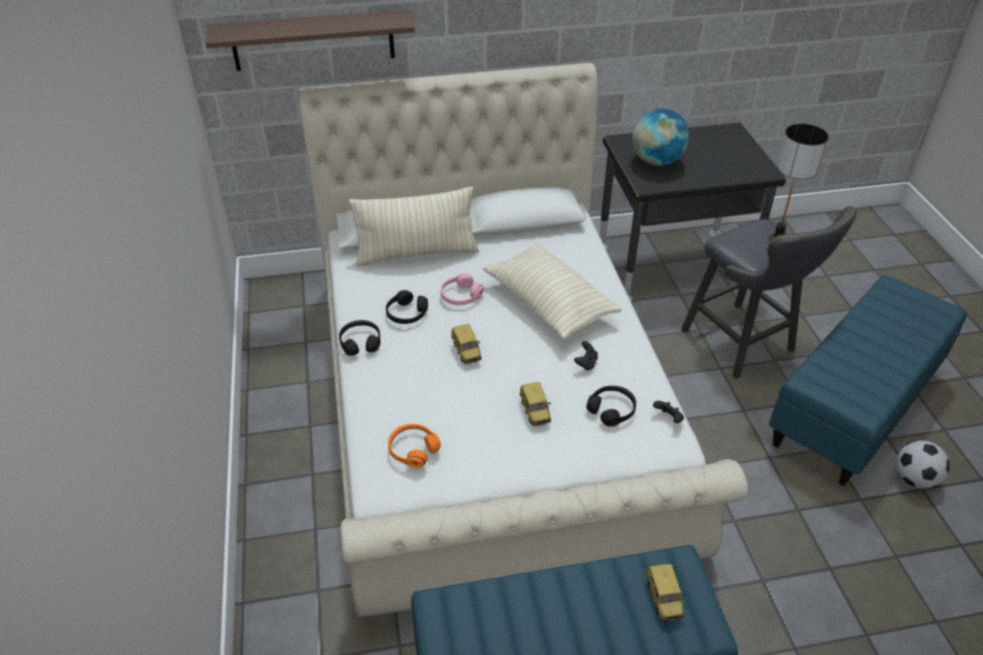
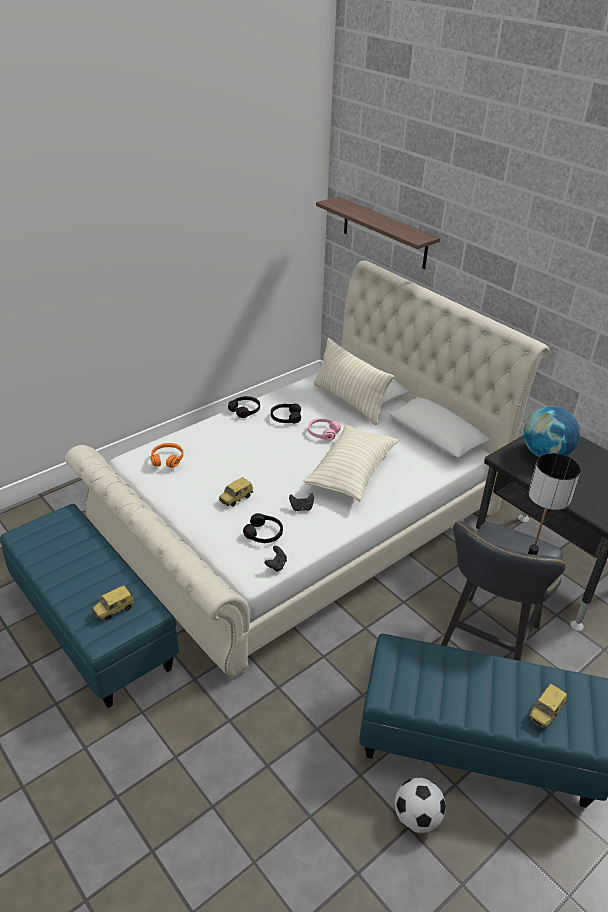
camera: 60 degrees right, 5 degrees down
(467, 352) = (268, 452): toy car -> toy car (545, 714)

